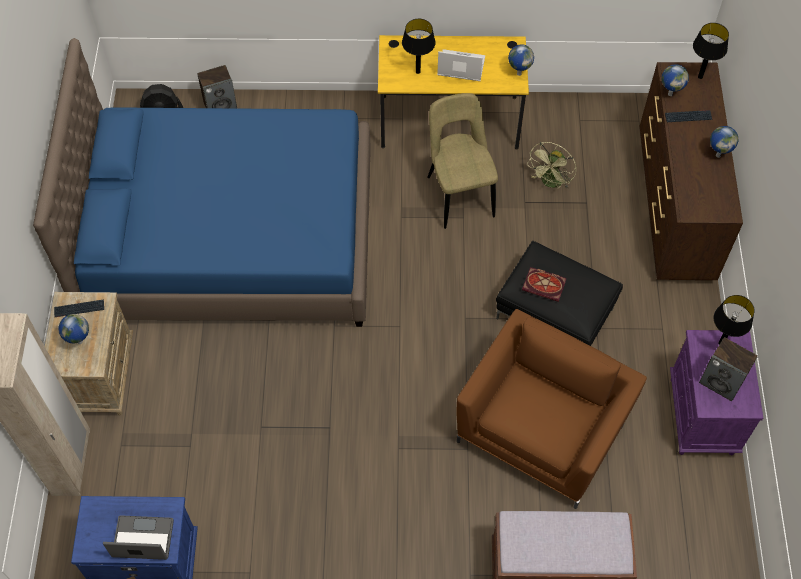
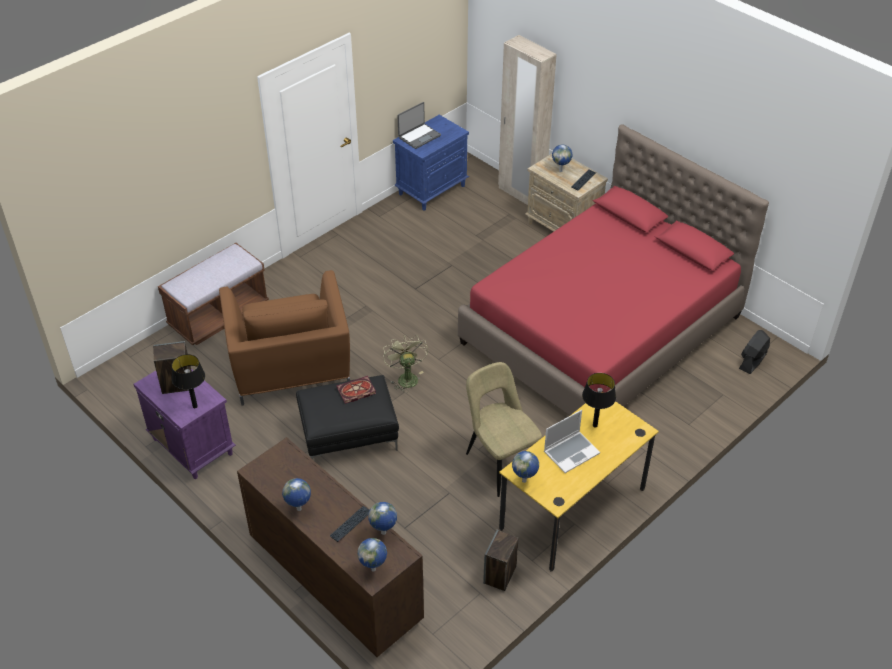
camera: 135 degrees right, 15 degrees down
(220, 106) = (730, 394): speaker -> speaker (500, 575)
(230, 237) = (601, 330): blue bed -> red bed
(459, 193) = (500, 462): beige chair -> beige chair turned 150 degrees counterclockwise
(550, 183) = (446, 521): green fan -> green fan (405, 377)
(700, 76) = (374, 569): black table lamp -> globe

